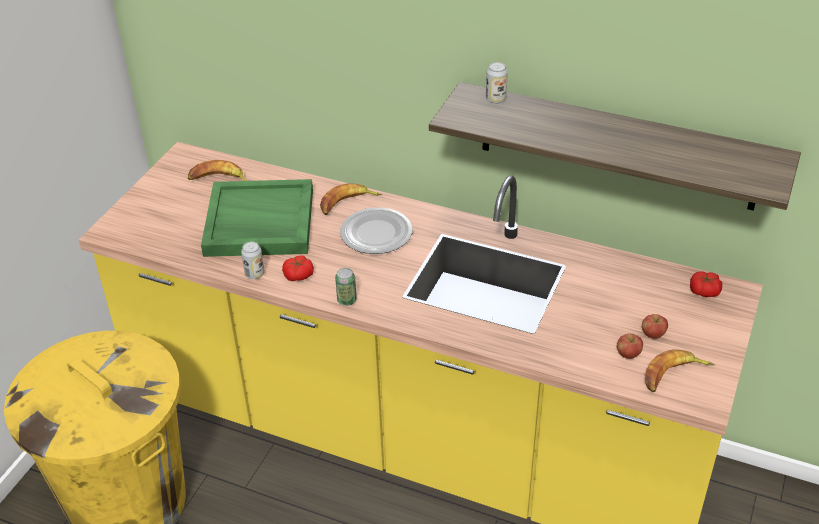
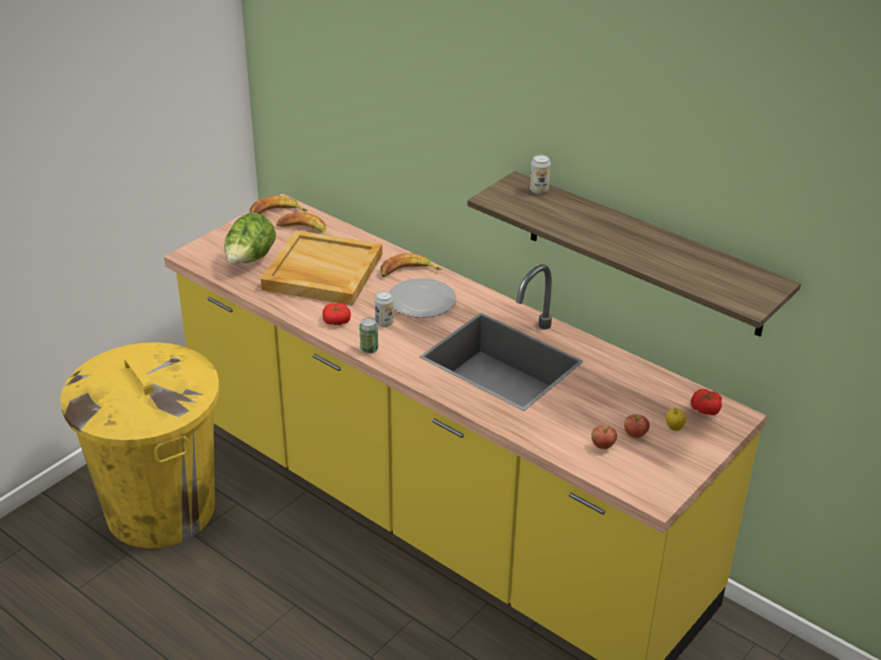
camera: 15 degrees right, 5 degrees down
(176, 224) = (250, 260): none -> lettuce
(254, 274) = (299, 312): can -> can (384, 323)
(258, 223) = (322, 272): green tray -> beige tray
(673, 375) = (636, 471): banana -> banana (276, 212)
(686, 319) = (674, 428): none -> apple

